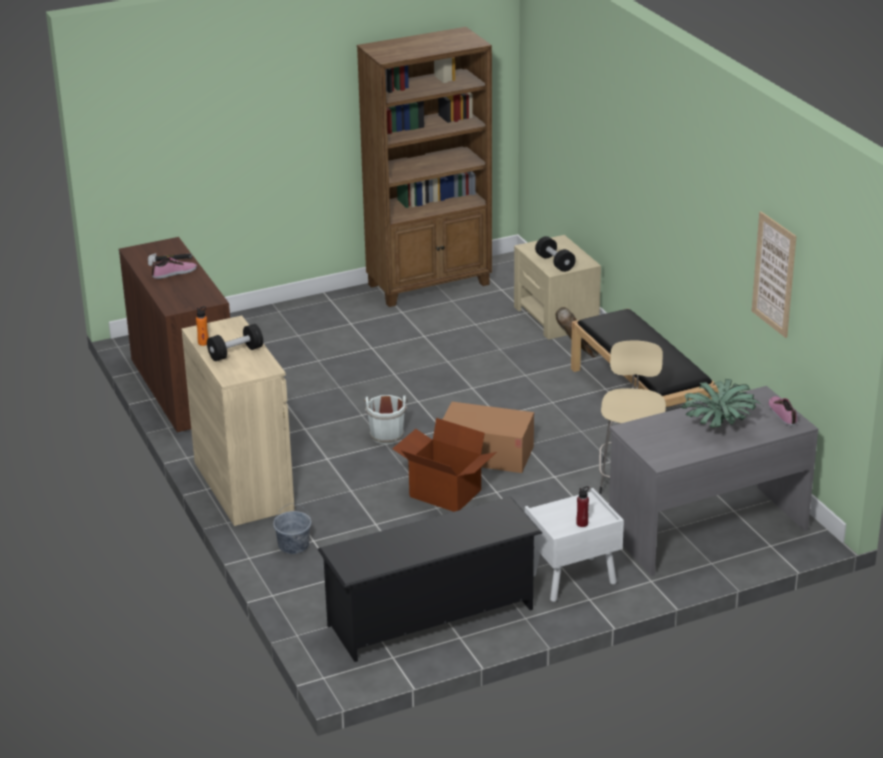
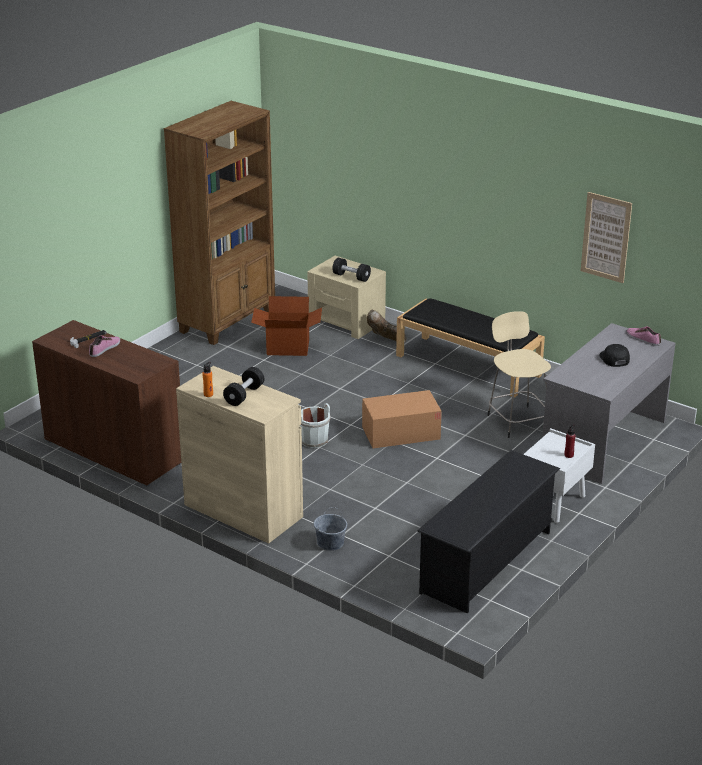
camera: 30 degrees left, 0 degrees up
(444, 494) = (402, 471): cardboard box -> cardboard box (288, 348)
(718, 427) = (613, 358): potted plant -> black cap

